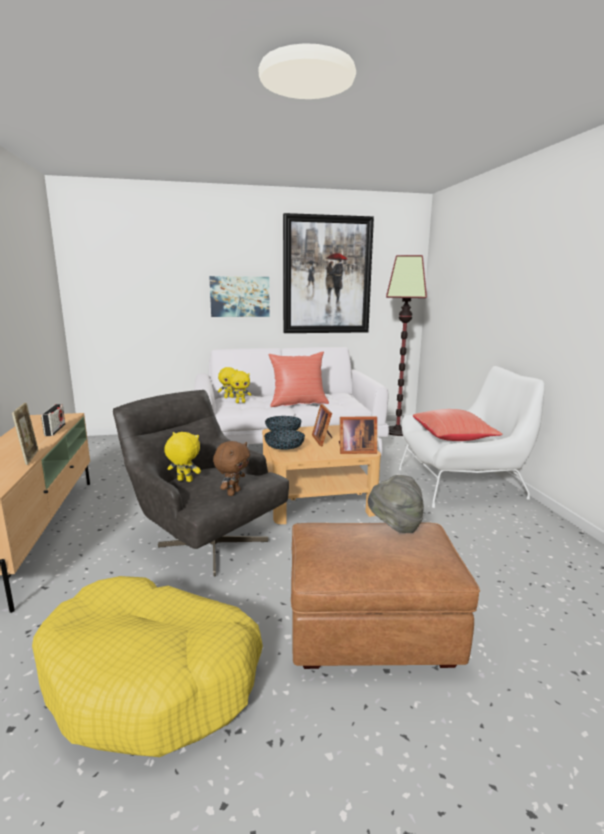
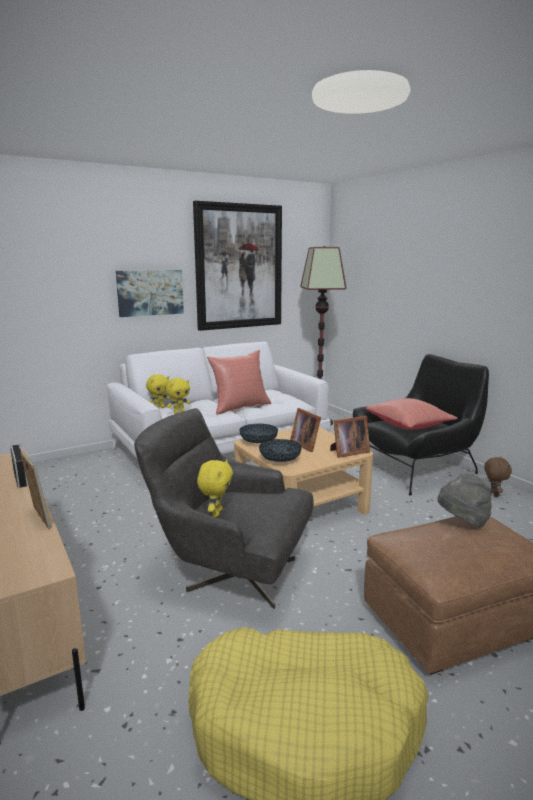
camera: 20 degrees left, 0 degrees up
(184, 481) = (216, 513): yellow plush toy -> yellow plush toy turned 105 degrees clockwise
(233, 492) = (281, 516): brown plush toy -> brown plush toy (494, 494)
(461, 484) = (415, 468): white armchair -> black armchair

